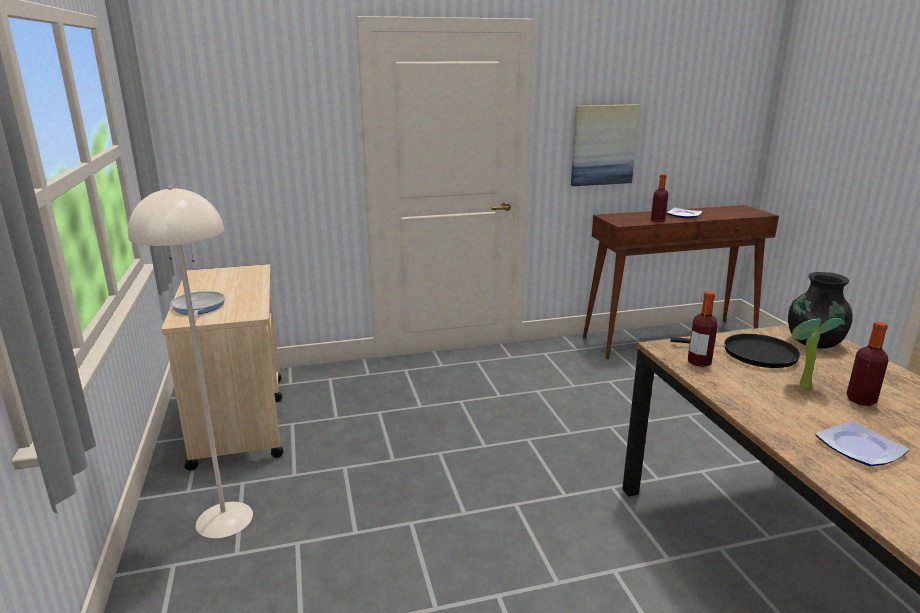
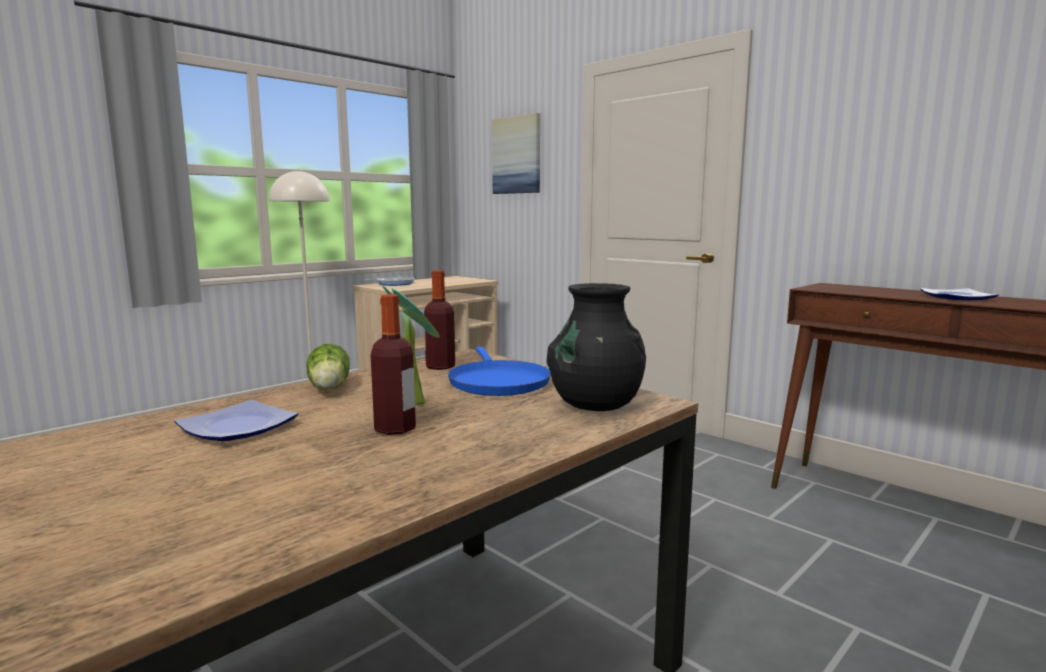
camera: 60 degrees right, 10 degrees down
(603, 145) = (850, 184): picture -> picture (517, 155)
(658, 220) = (879, 294): bottle -> none
(753, 354) = (497, 382): black frying pan -> blue frying pan
(757, 408) = (329, 389): none -> lettuce

